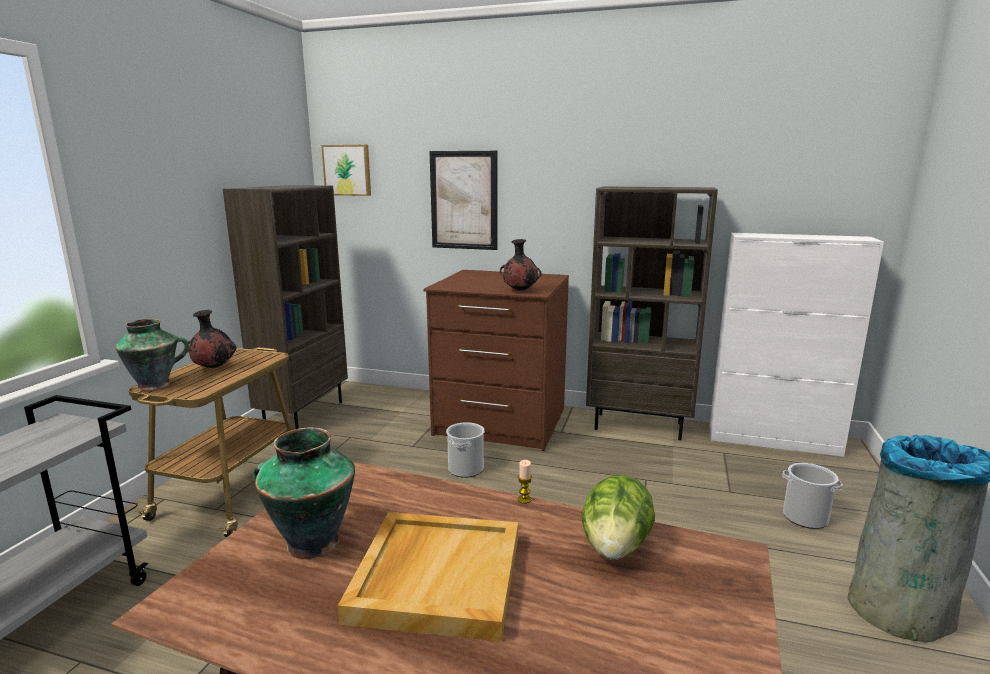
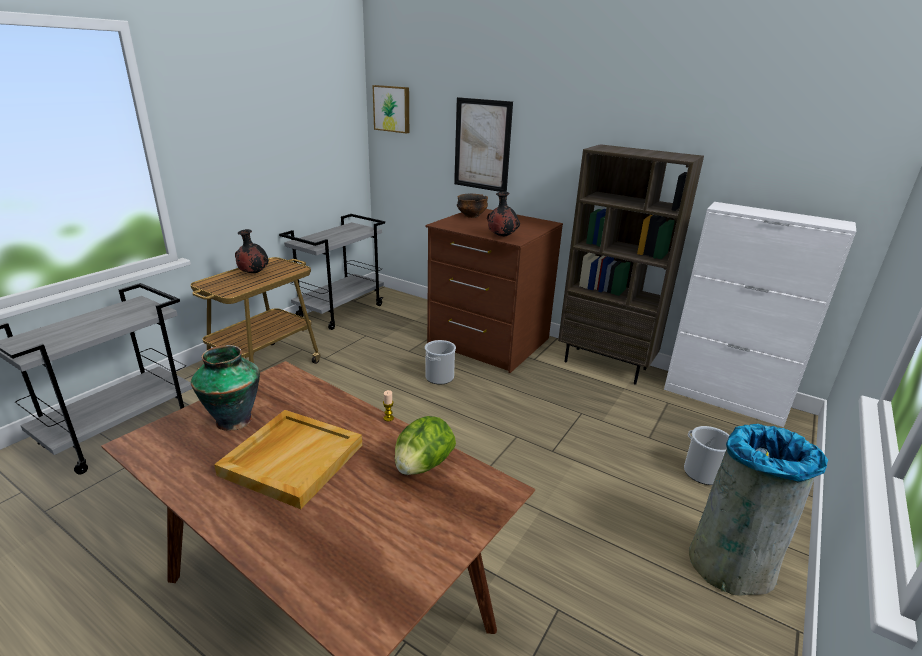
camera: 15 degrees right, 10 degrees up
(156, 385) = (209, 282): vase -> none
(304, 414) = (341, 311): brown bookcase -> grey cart
(467, 277) = (471, 216): none -> bowl

